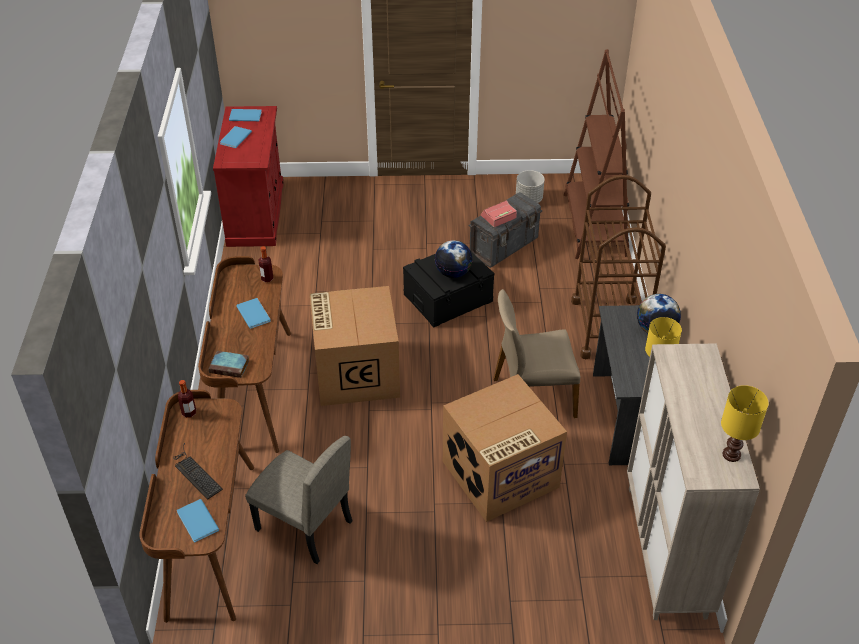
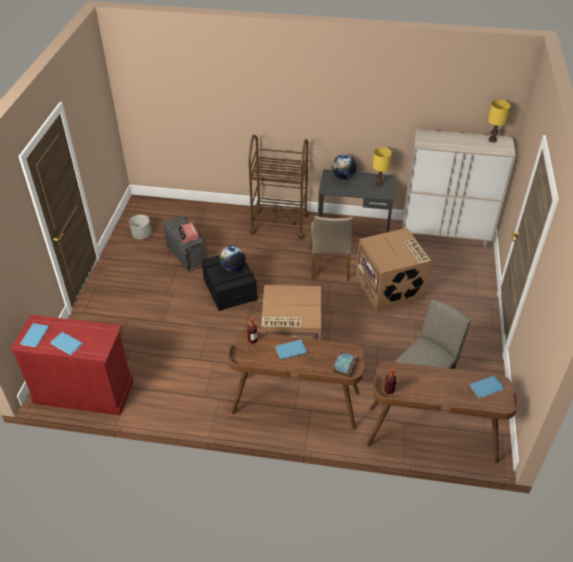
camera: 80 degrees left, 0 degrees up
(195, 473) = (445, 387): keyboard -> none
(594, 225) = (182, 211): brown bookcase -> none

